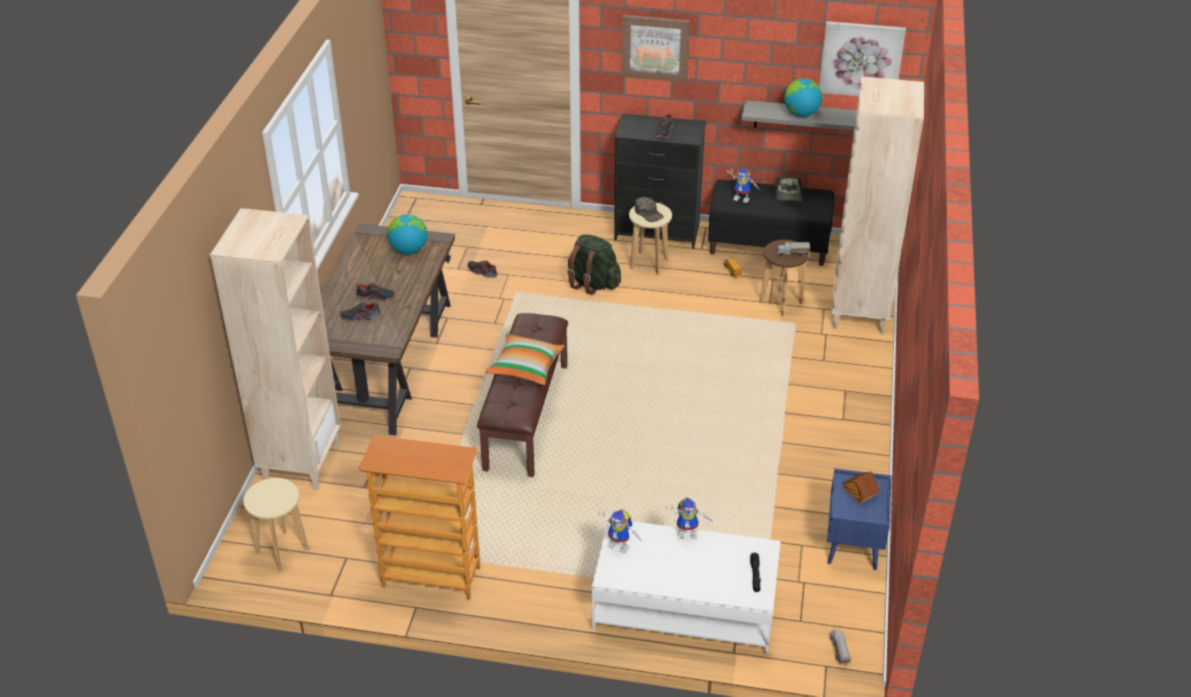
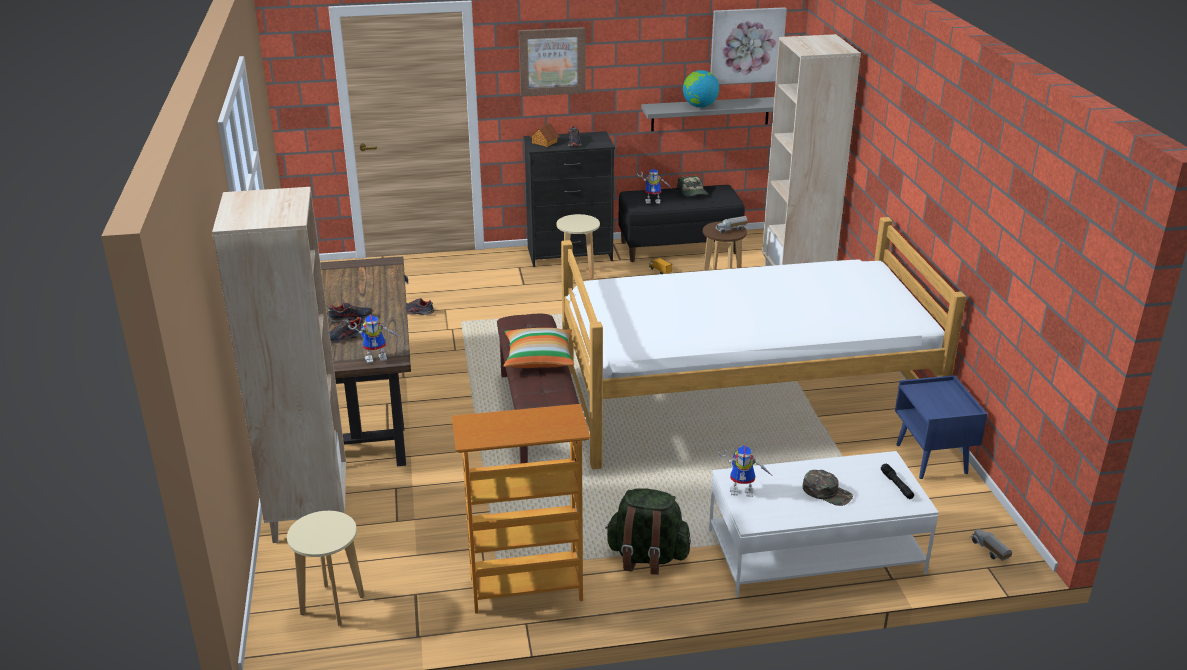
camera: 20 degrees left, 10 degrees down
(409, 250) = (362, 276): globe -> none
(592, 283) = (534, 302): green backpack -> green backpack (647, 557)
(649, 213) = (576, 222): green cap -> green cap (827, 492)
(688, 532) = (803, 464): toy robot -> toy robot (377, 357)
(721, 440) = (745, 401): none -> bed
(859, 492) = (936, 395): toy house -> toy house (544, 142)

